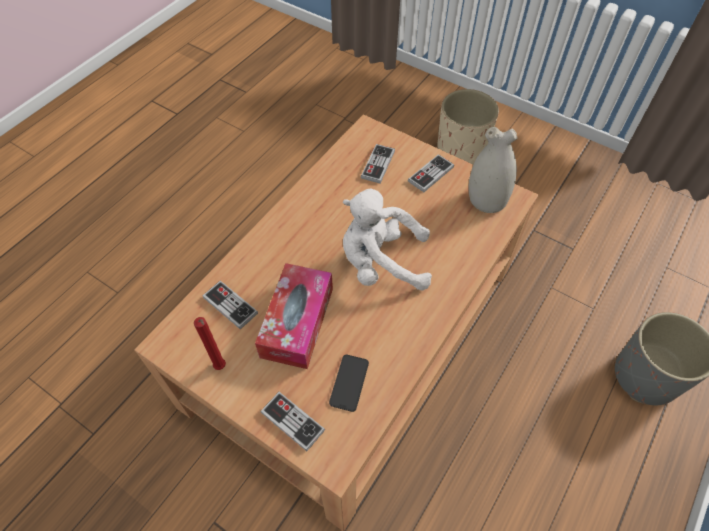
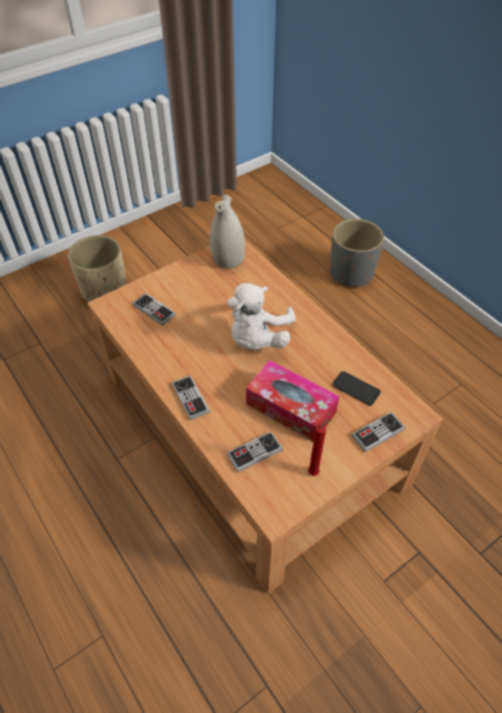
camera: 70 degrees left, 5 degrees down
(430, 174) = (184, 282): game controller -> game controller (190, 398)

